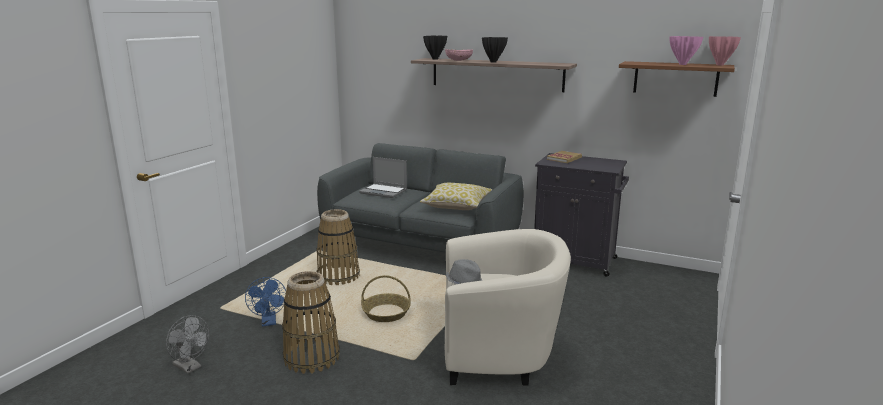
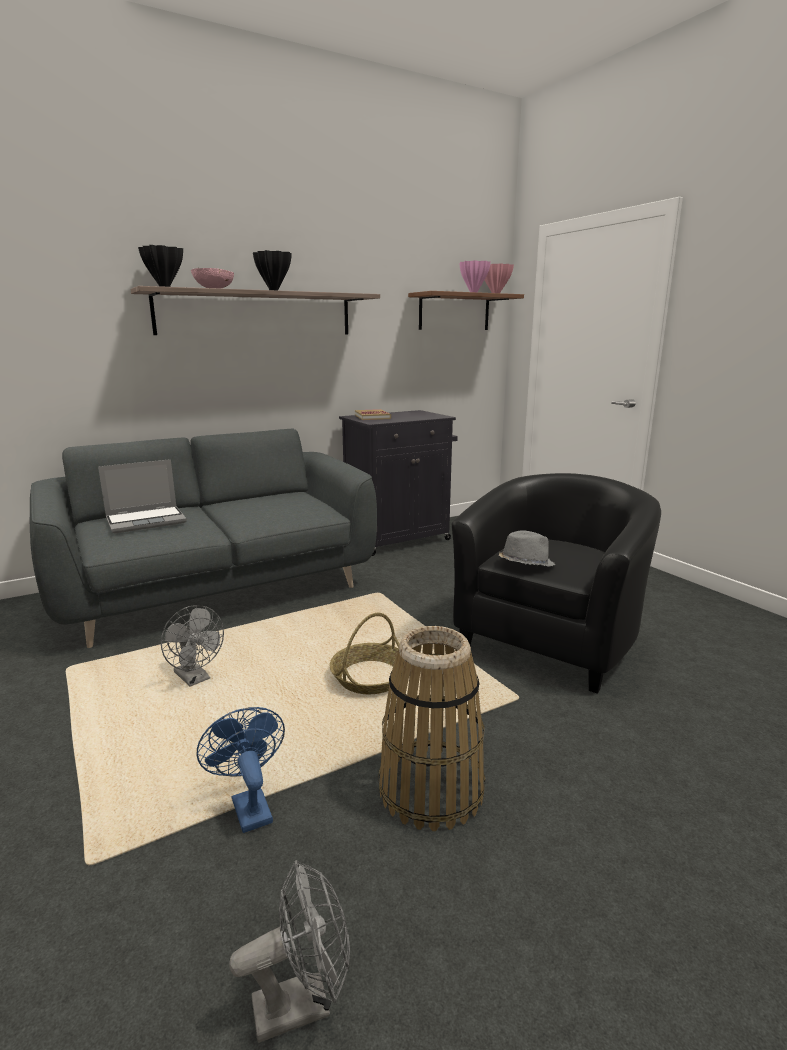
camera: 55 degrees left, 0 degrees up
(269, 322) = (248, 805): blue fan -> blue fan turned 135 degrees counterclockwise
(338, 276) = (195, 679): basket -> grey fan
(457, 206) = (291, 505): pillow -> none
(500, 354) = (551, 640): beige armchair -> black armchair

